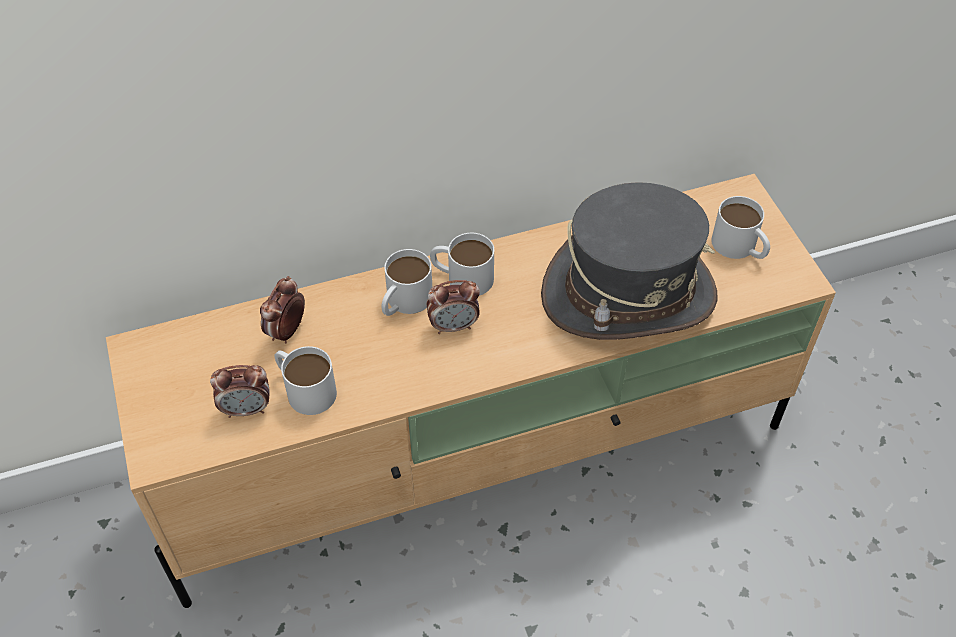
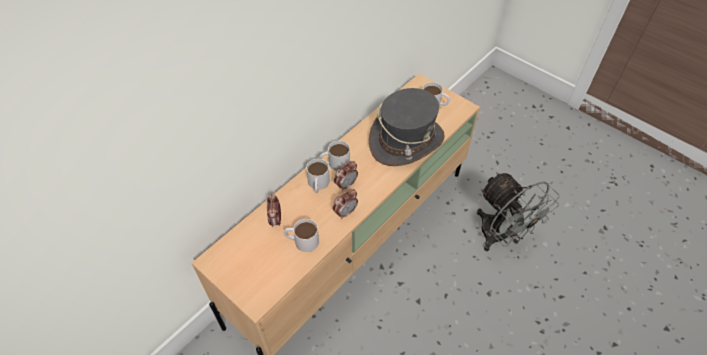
camera: 30 degrees left, 0 degrees up
(247, 409) = (282, 262): alarm clock -> alarm clock (345, 212)
(785, 594) = (500, 237): none -> grey fan

